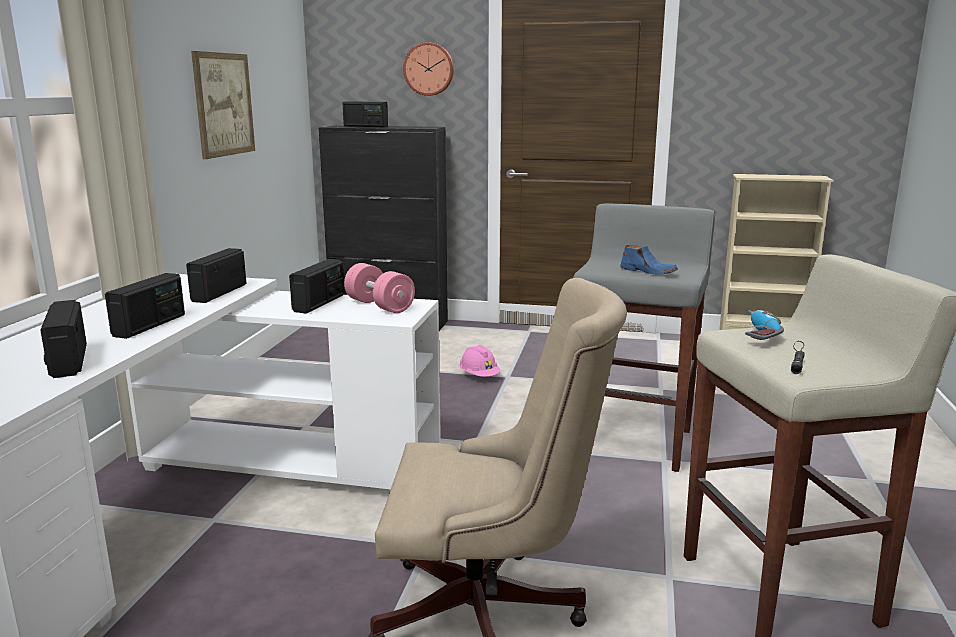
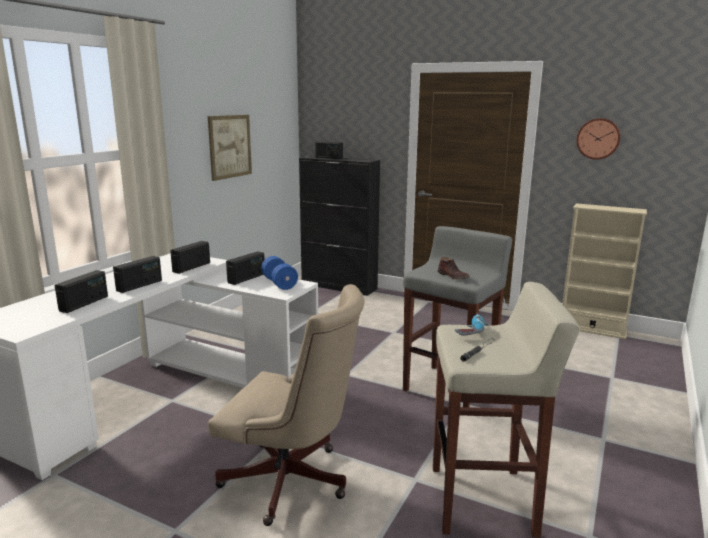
camera: 15 degrees right, 0 degrees up
(68, 361) = (84, 303): radio -> radio turned 150 degrees counterclockwise
(379, 306) = (279, 283): pink dumbbell -> blue dumbbell
(429, 69) = (372, 121): wall clock -> wall clock (598, 138)
(479, 376) = (375, 330): pink hard hat -> none
(648, 272) = (453, 276): blue shoe -> brown shoe

